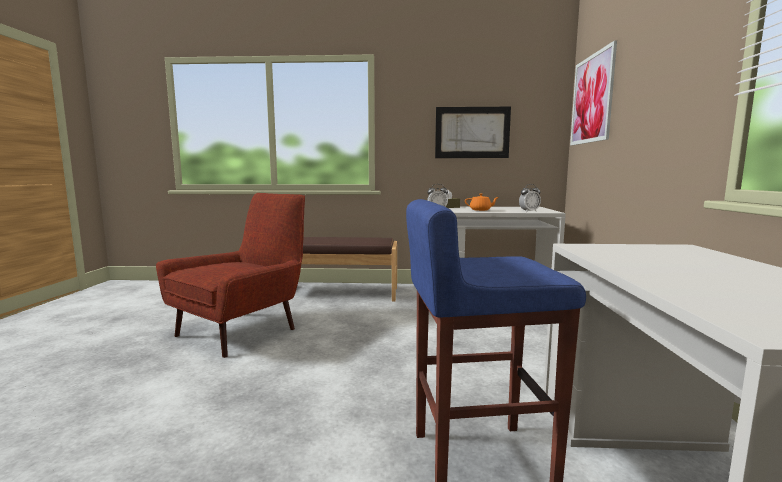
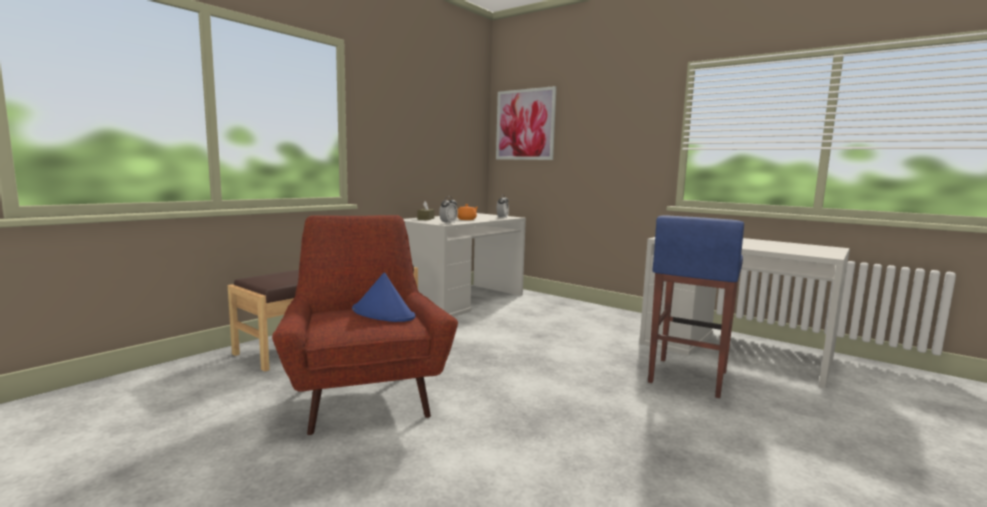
camera: 55 degrees left, 0 degrees up
(239, 268) = (383, 313): none -> blue hat
(472, 132) = (429, 142): picture -> none

